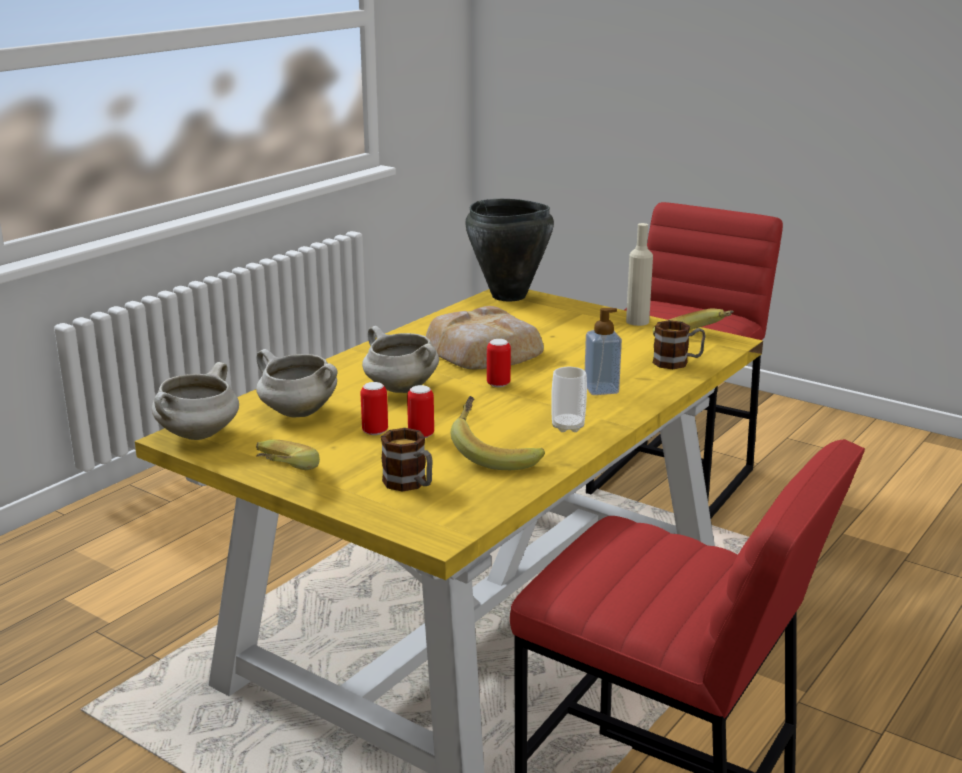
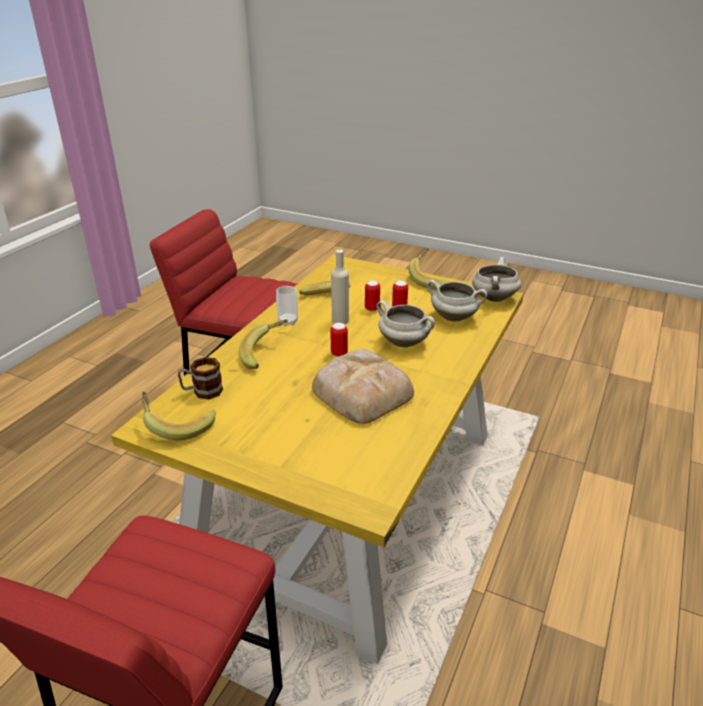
camera: 170 degrees right, 10 degrees up
(410, 484) = (363, 281): mug -> none
(508, 296) = (365, 496): black cooking pot -> none
(601, 389) = (266, 355): soap dispenser -> banana
(637, 321) = (224, 454): beige bottle -> beige bottle (340, 320)

